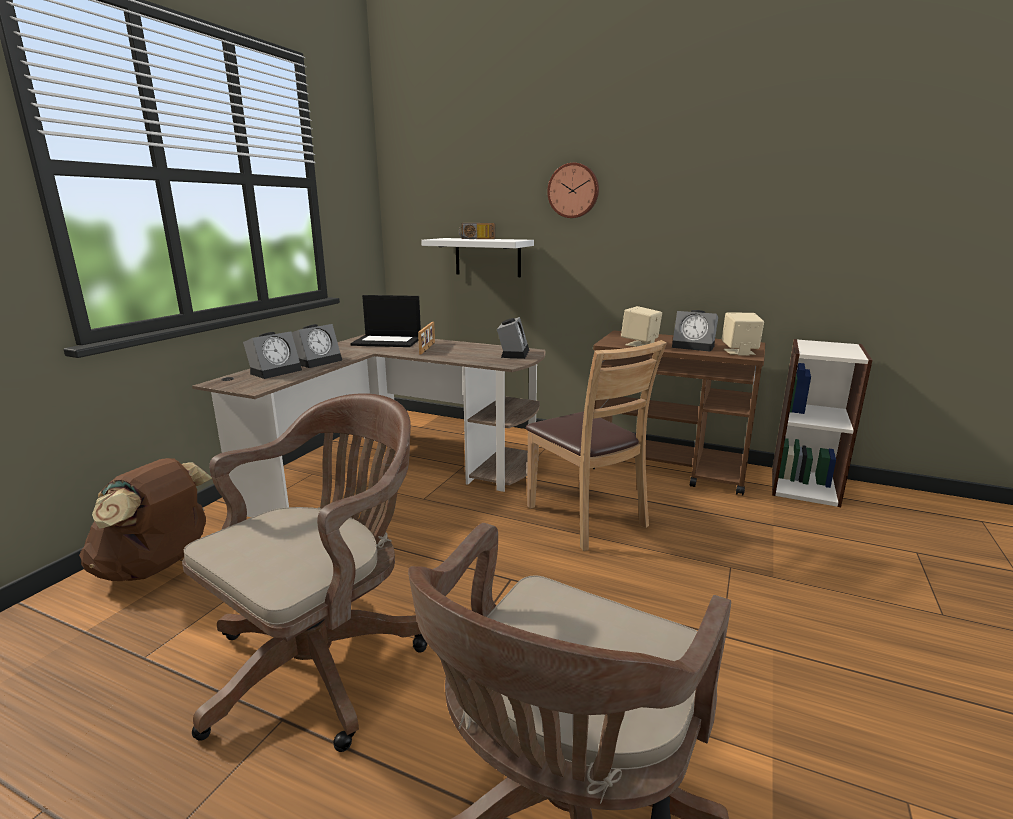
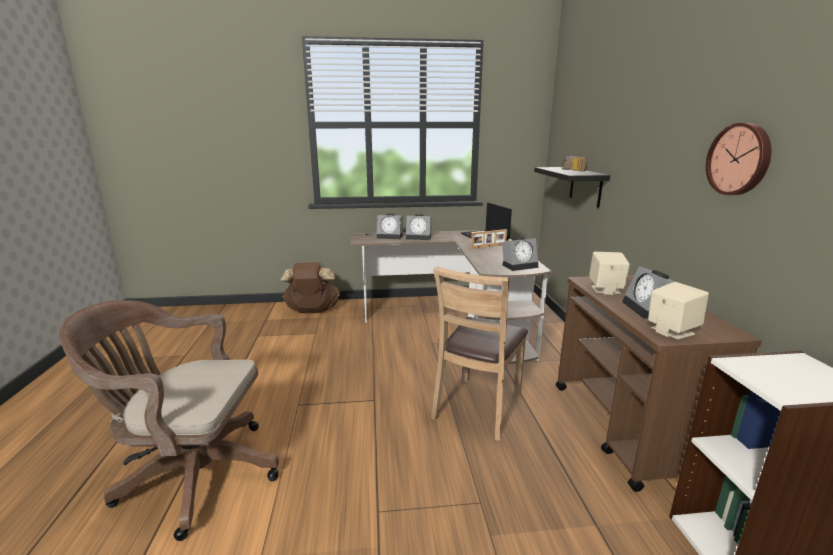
camera: 60 degrees right, 0 degrees up
(324, 660) = (274, 372): brown office chair -> none
(487, 257) = (585, 186): white shelf -> black shelf
(573, 190) = (638, 131): wall clock -> wall clock (740, 159)

